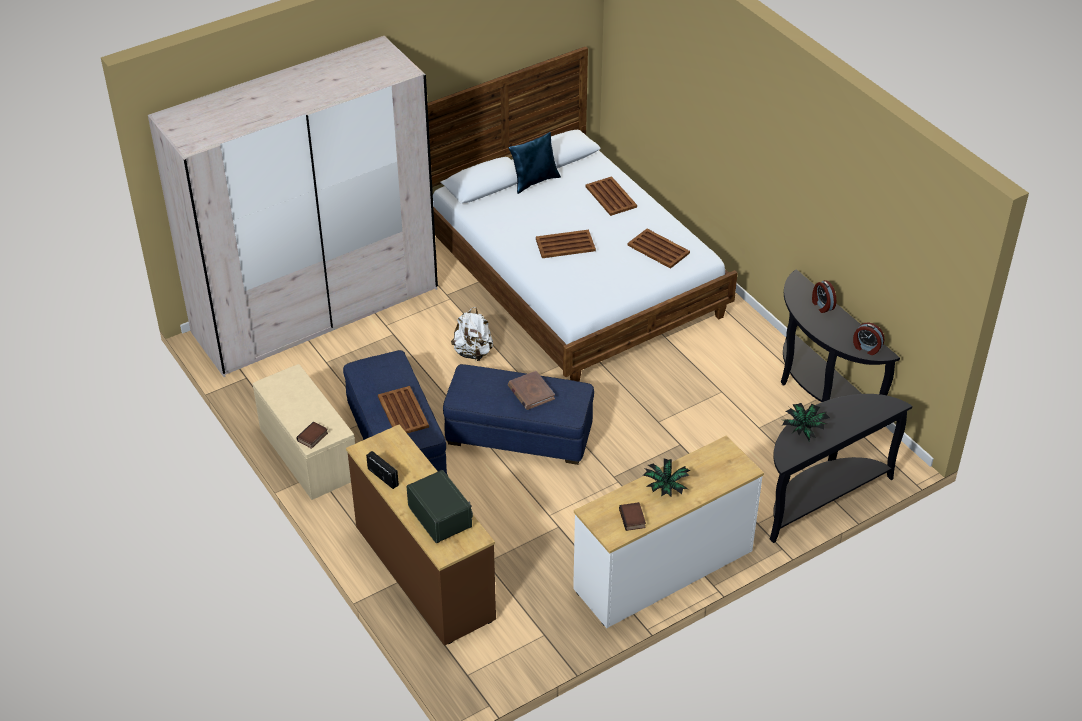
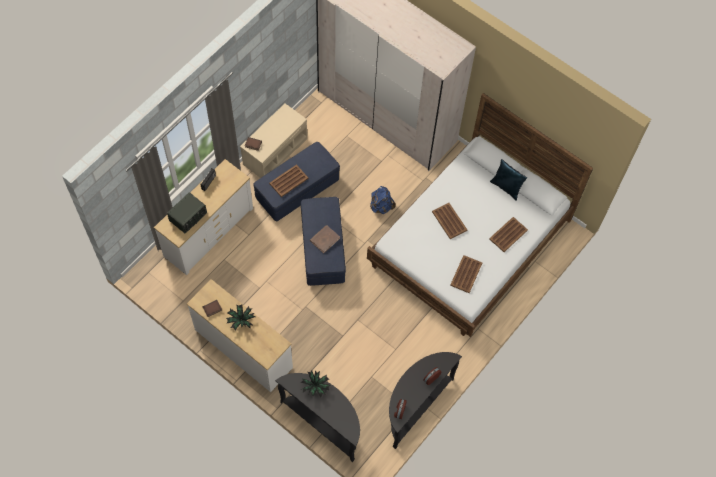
camera: 70 degrees right, 20 degrees up
(423, 572) = (208, 232): brown dresser -> white dresser
(473, 352) = (381, 206): white backpack -> blue backpack

